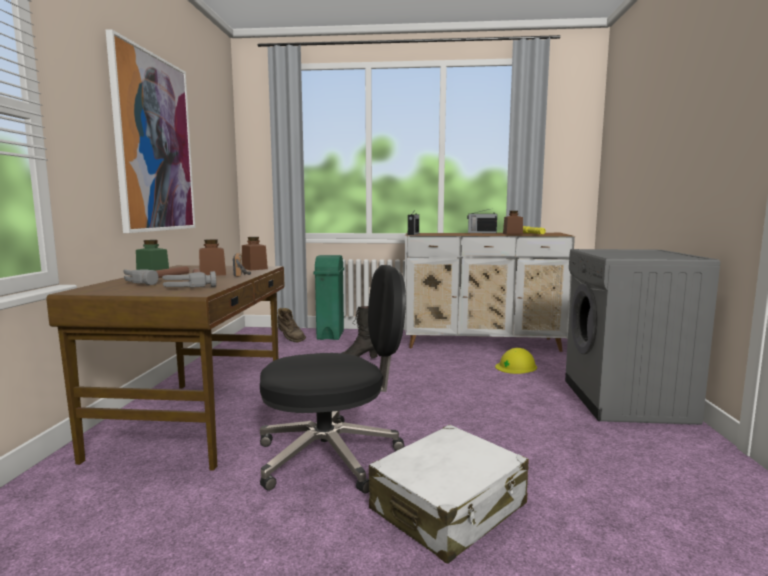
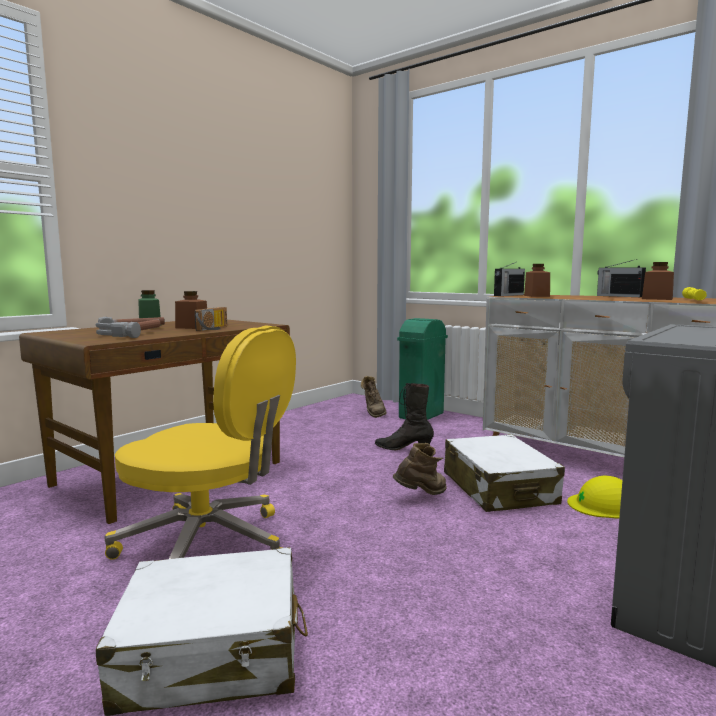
camera: 35 degrees right, 0 degrees up
(154, 144) = (210, 197): picture -> none
(254, 268) = (250, 325): brown jar -> brown jar (536, 296)
(331, 456) = (209, 546): black office chair -> yellow office chair
(417, 386) = (421, 495): none -> brown boot
(453, 371) = (499, 489): none -> white suitcase

